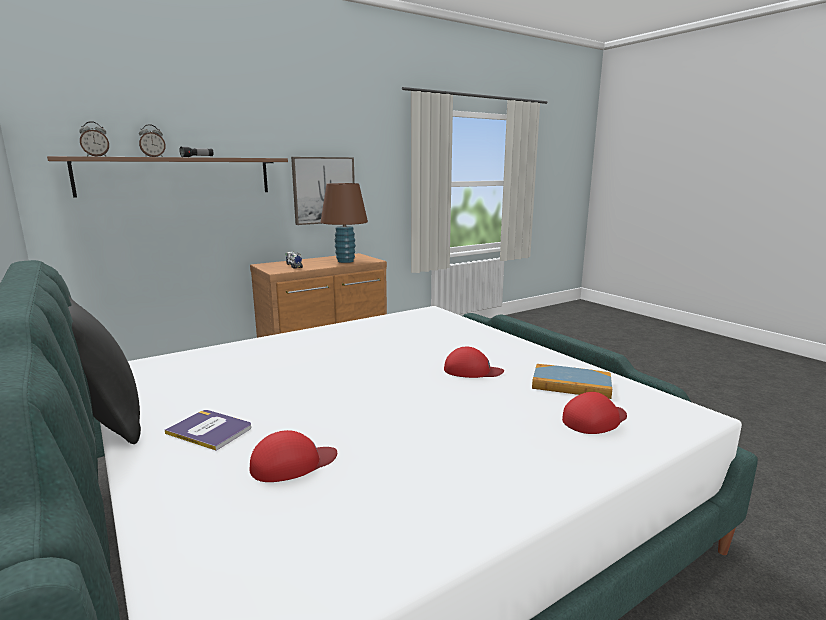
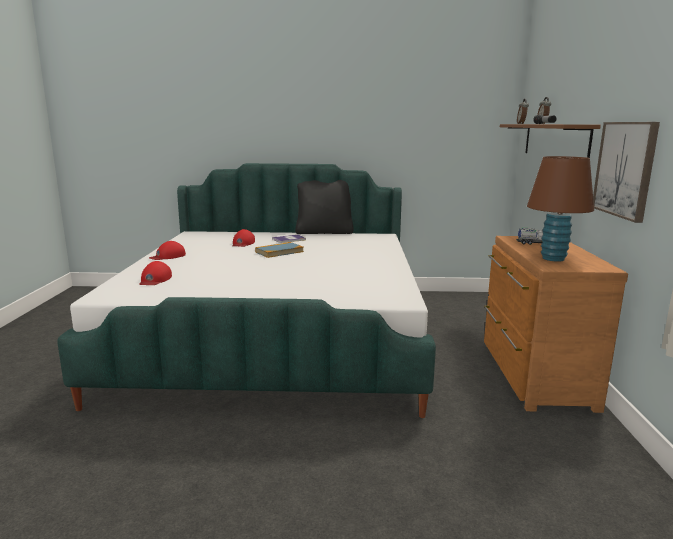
camera: 125 degrees right, 0 degrees up
(472, 370) = (254, 277): red cap -> red cap (168, 256)
(571, 384) = (187, 289): book -> book (279, 252)

